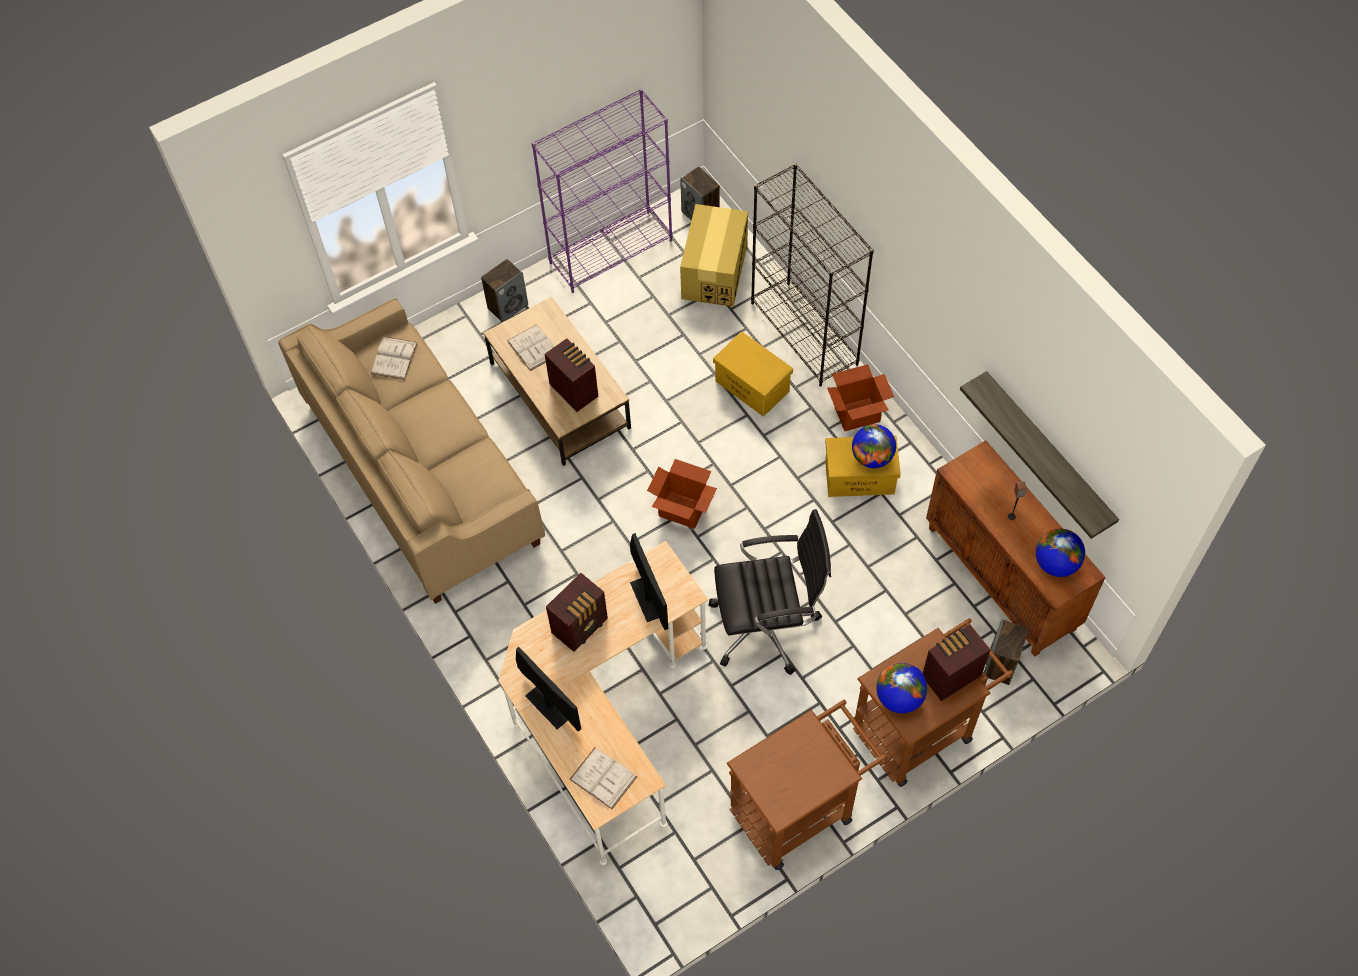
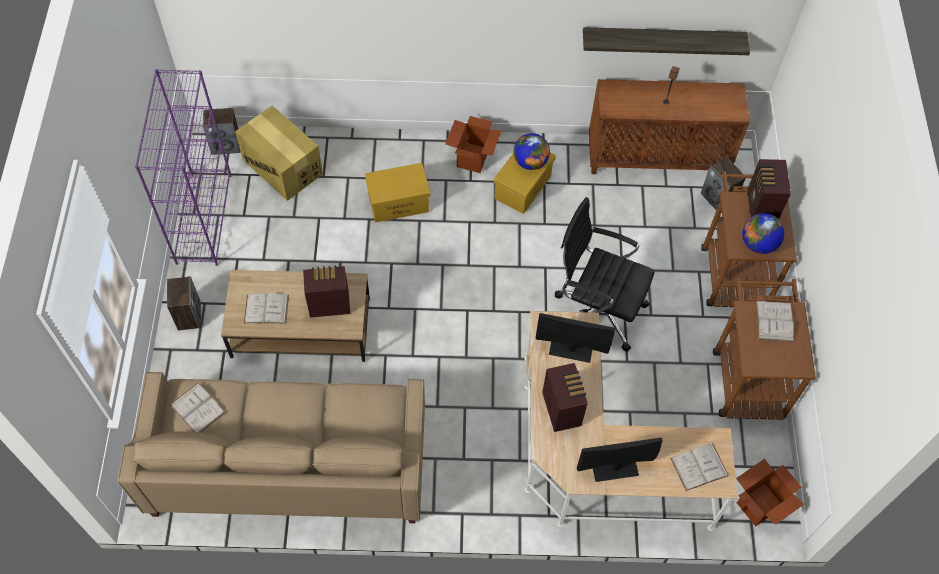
camera: 60 degrees left, 0 degrees up
(682, 510) = (465, 306): cardboard box -> cardboard box (760, 504)
(767, 626) = (596, 311): black office chair -> black office chair turned 90 degrees counterclockwise
(805, 334) = (383, 147): black bookcase -> none
(814, 759) = (774, 321): none -> white book
(1056, 563) = (717, 101): globe -> none

